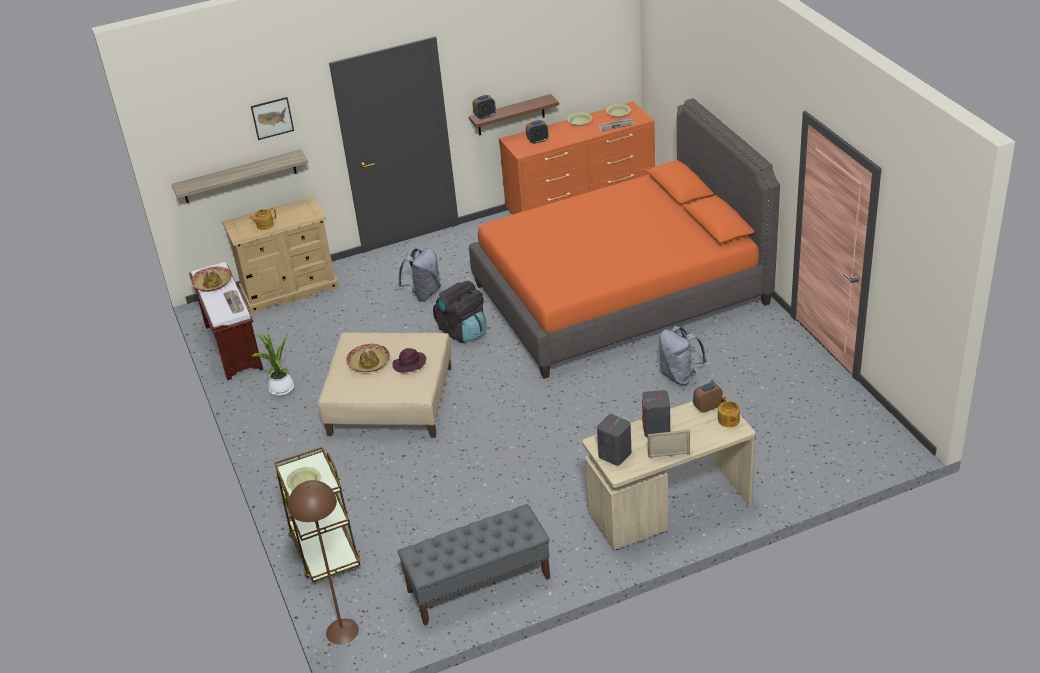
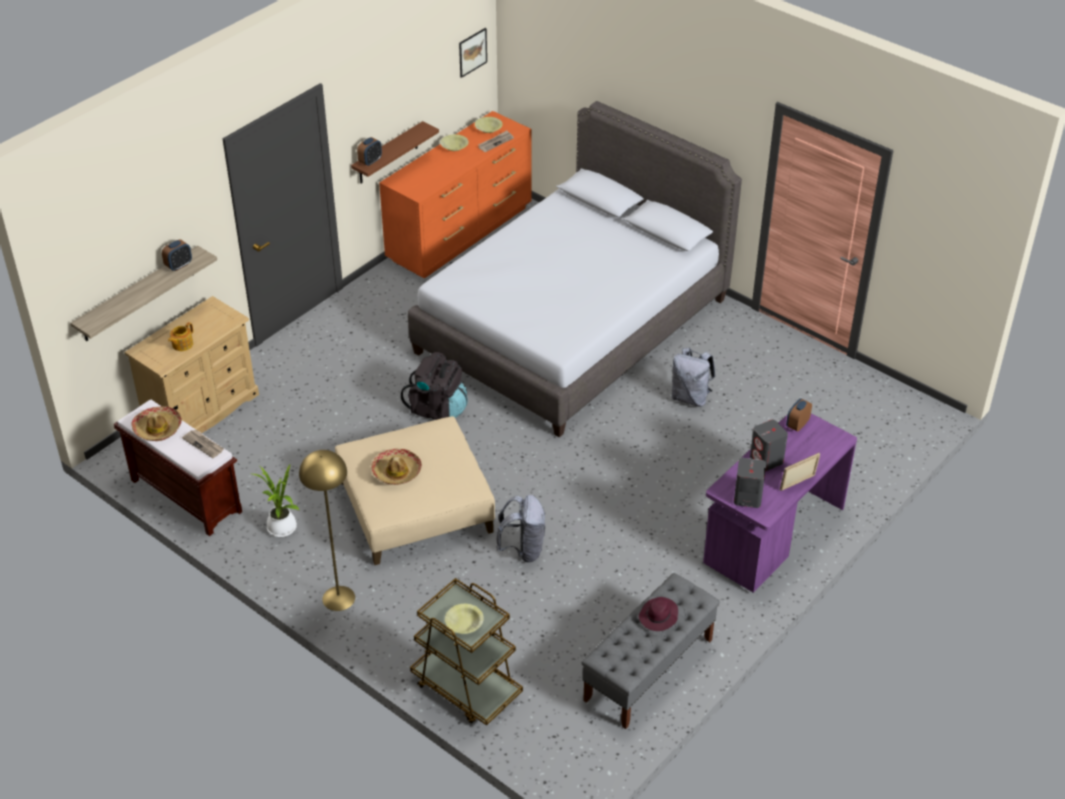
camera: 30 degrees left, 5 degrees up
(272, 118) = (169, 217): picture -> picture (472, 52)
(282, 452) = (338, 598): none -> yellow floor lamp
(342, 631) = (548, 764): brown floor lamp -> none
(409, 364) = (442, 461): purple hat -> purple hat (658, 616)
(424, 293) = (362, 377): grey backpack -> grey backpack (523, 549)
(537, 141) = (425, 177): alarm clock -> alarm clock (179, 265)
(620, 294) = (571, 325): orange bed -> grey bed
(669, 508) = (773, 534): beige desk -> purple desk
(728, 420) = (825, 432): teapot -> none

